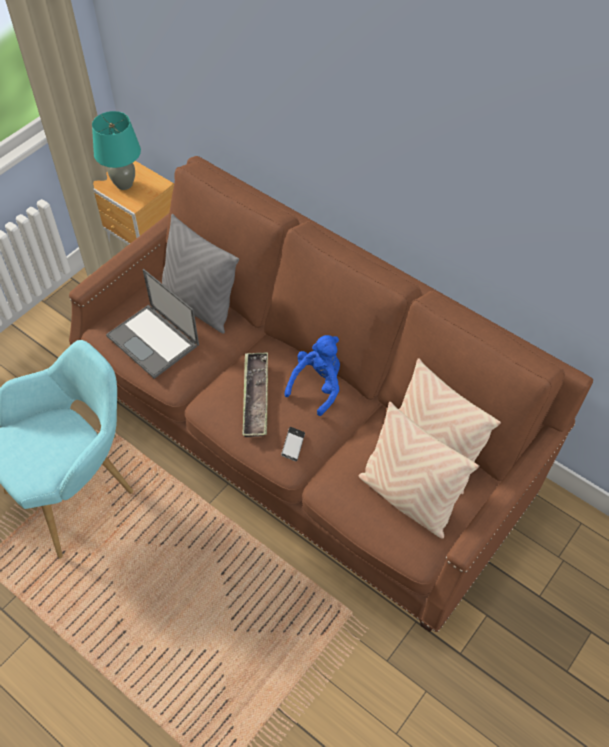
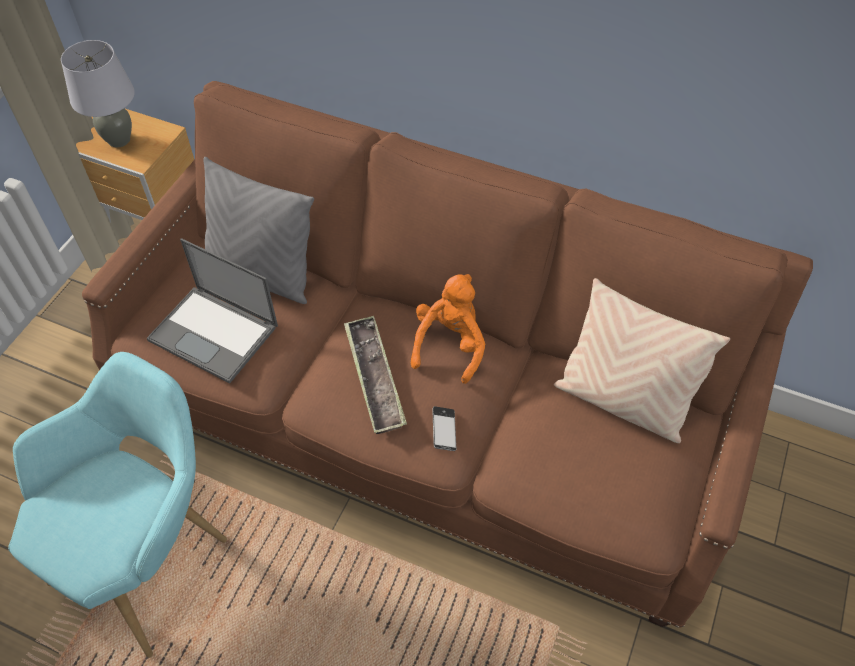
camera: 15 degrees left, 0 degrees up
(124, 184) = (119, 140): turquoise table lamp -> grey table lamp
(318, 385) = (450, 345): blue plush toy -> orange plush toy
(408, 498) = (615, 465): beige pillow -> none

